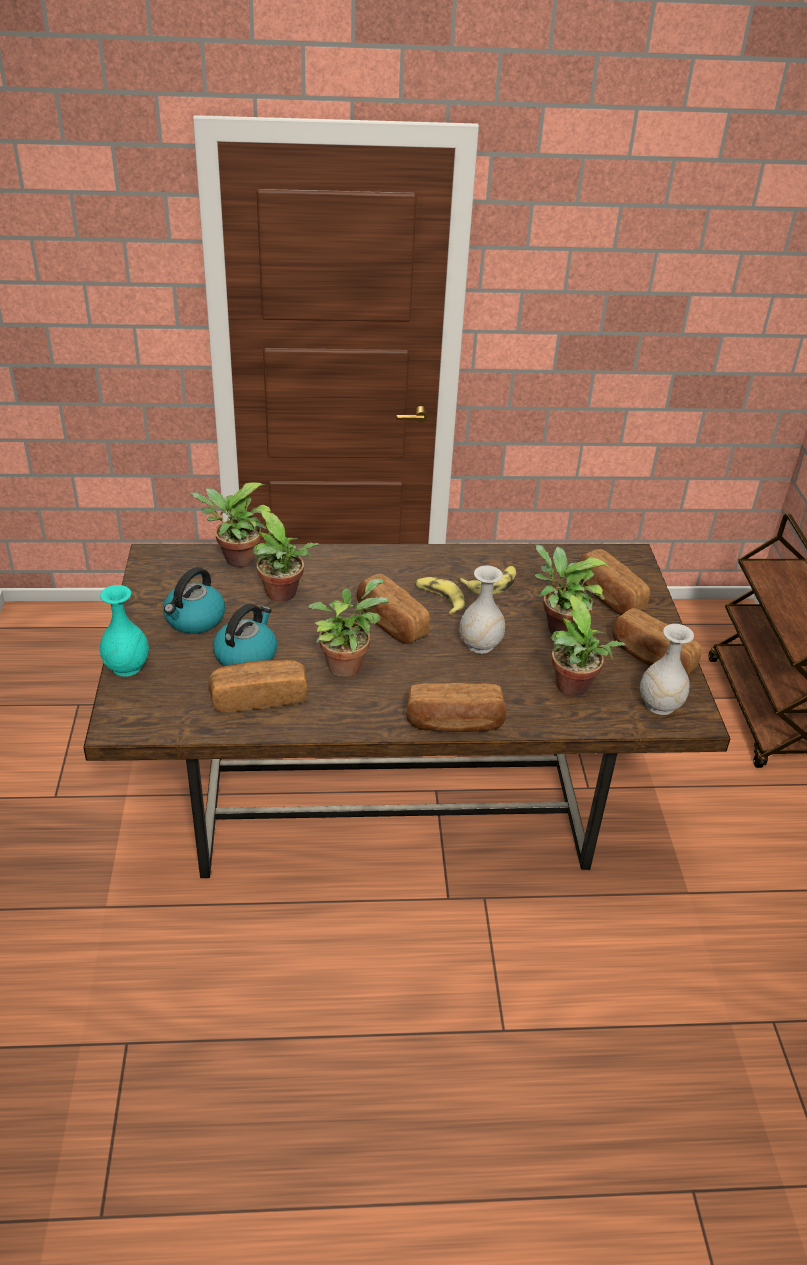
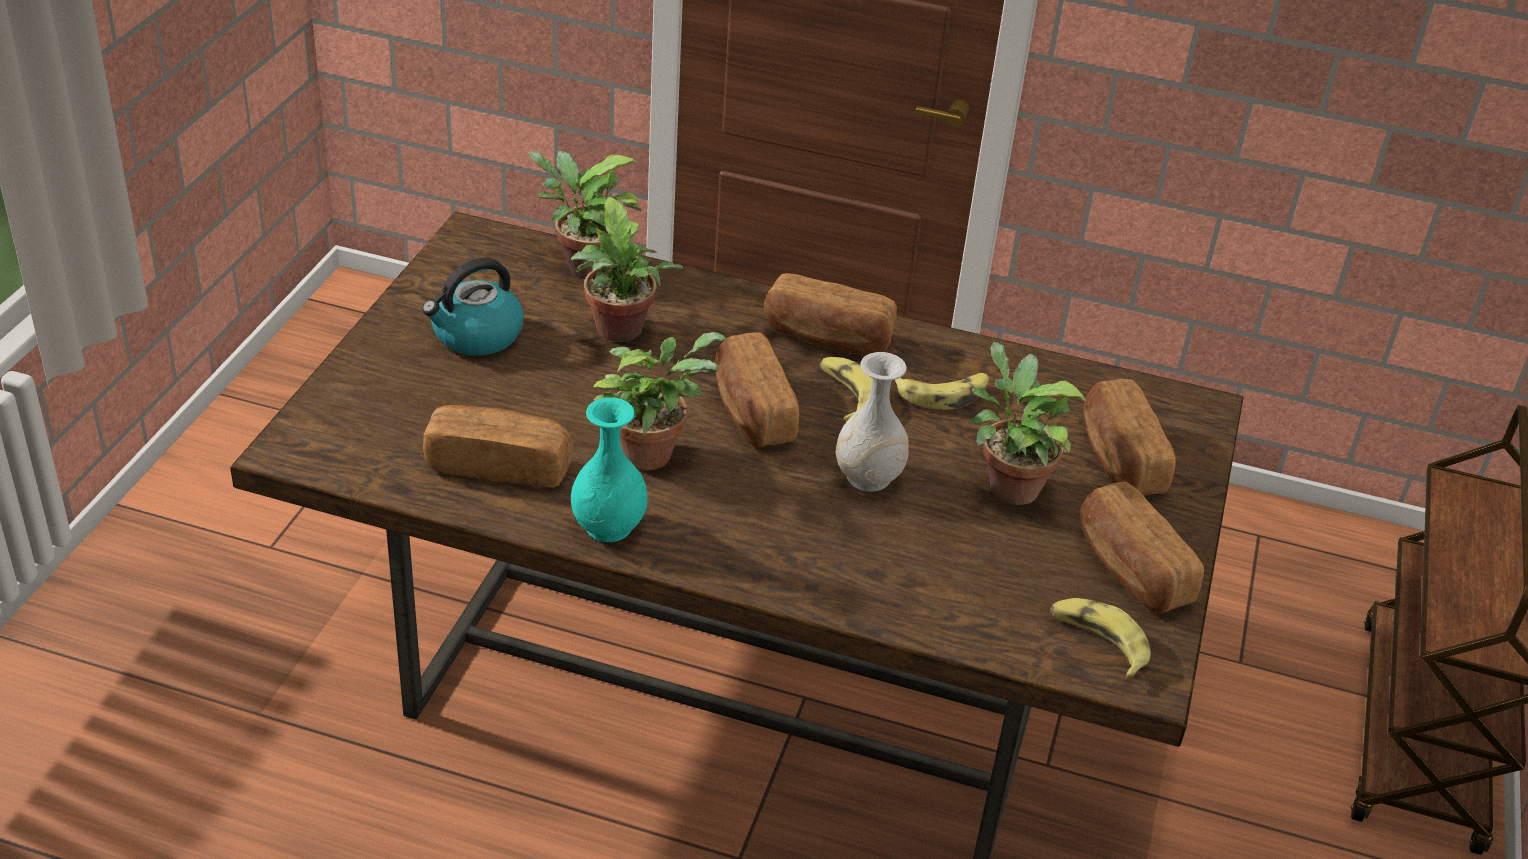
camera: 20 degrees right, 0 degrees up
(127, 667) = (348, 376): turquoise vase -> turquoise vase (609, 527)
(246, 655) = (517, 403): kettle -> none
(454, 723) = (758, 578): bread -> bread (827, 337)
(573, 689) = (974, 580): potted plant -> none
(659, 705) = (1098, 643): white vase -> banana

